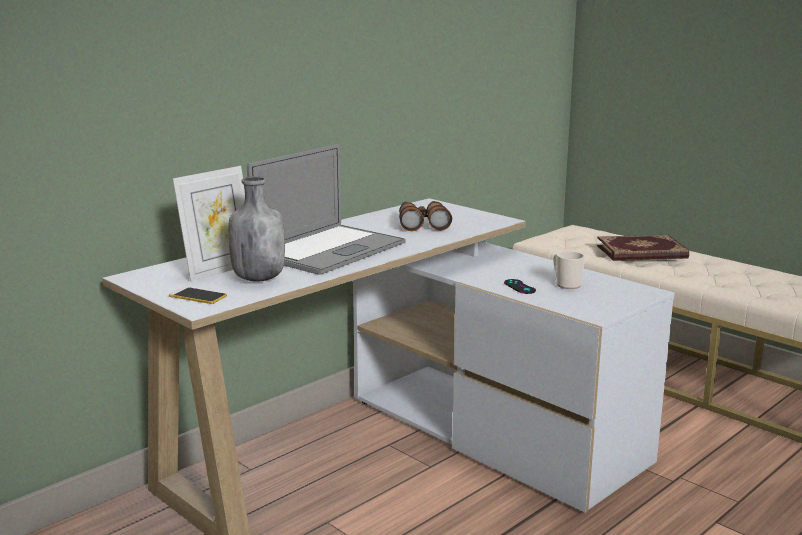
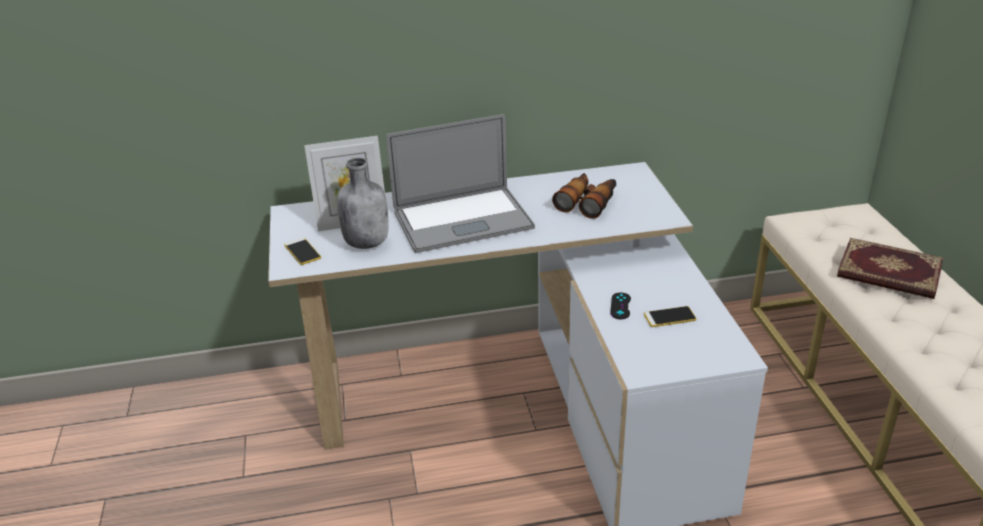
camera: 35 degrees right, 15 degrees up
(566, 284) = (669, 317): mug -> phone

